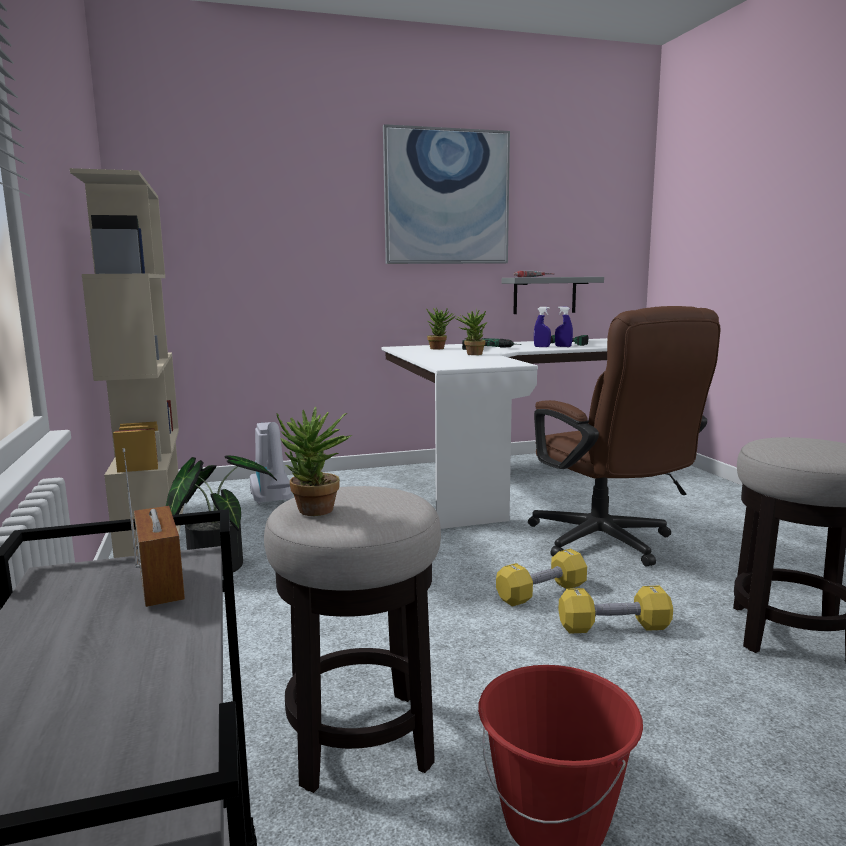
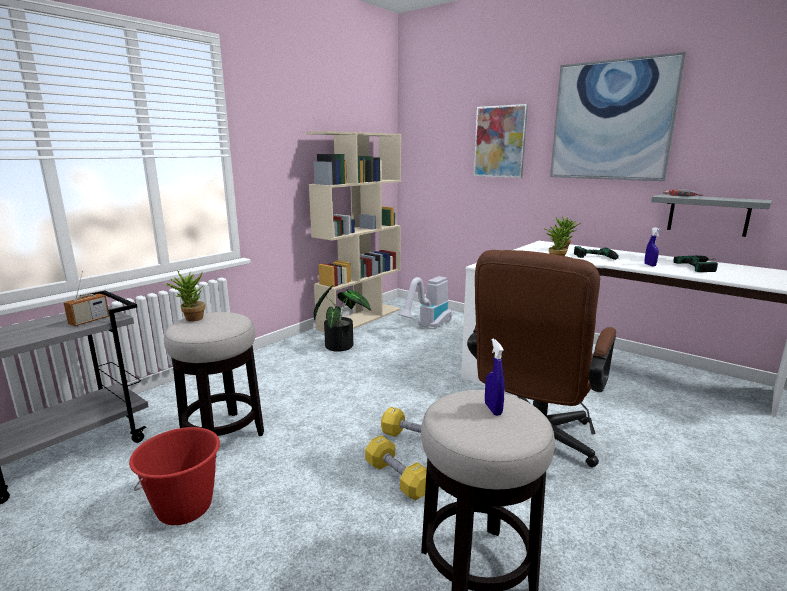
camera: 55 degrees right, 5 degrees up
(307, 218) = (500, 142): none -> picture
(563, 346) = (670, 269): blue spray bottle -> blue spray bottle (493, 409)

